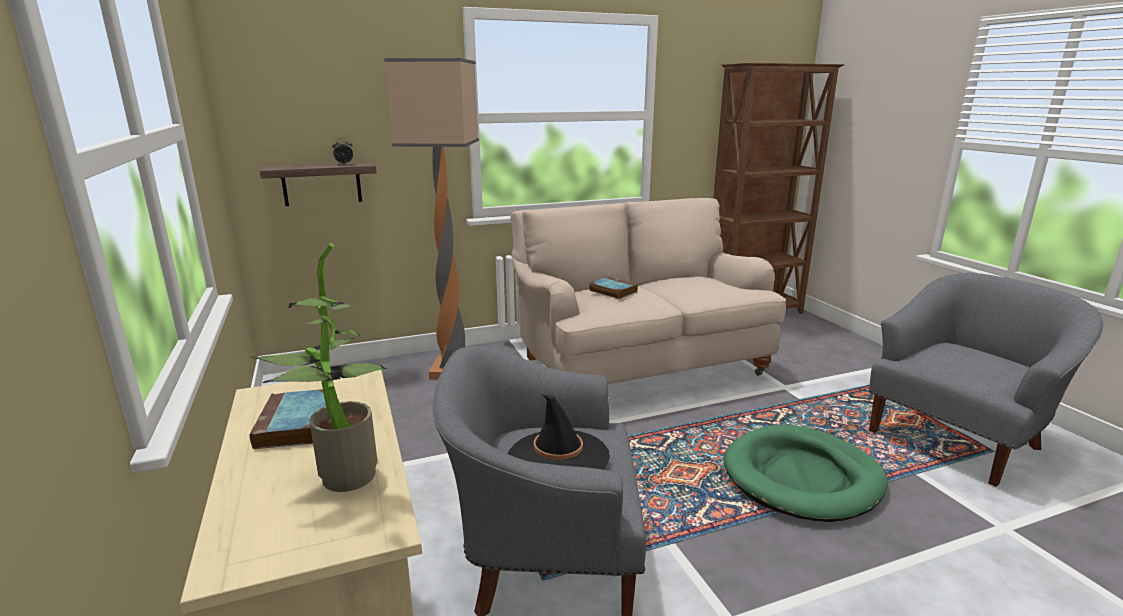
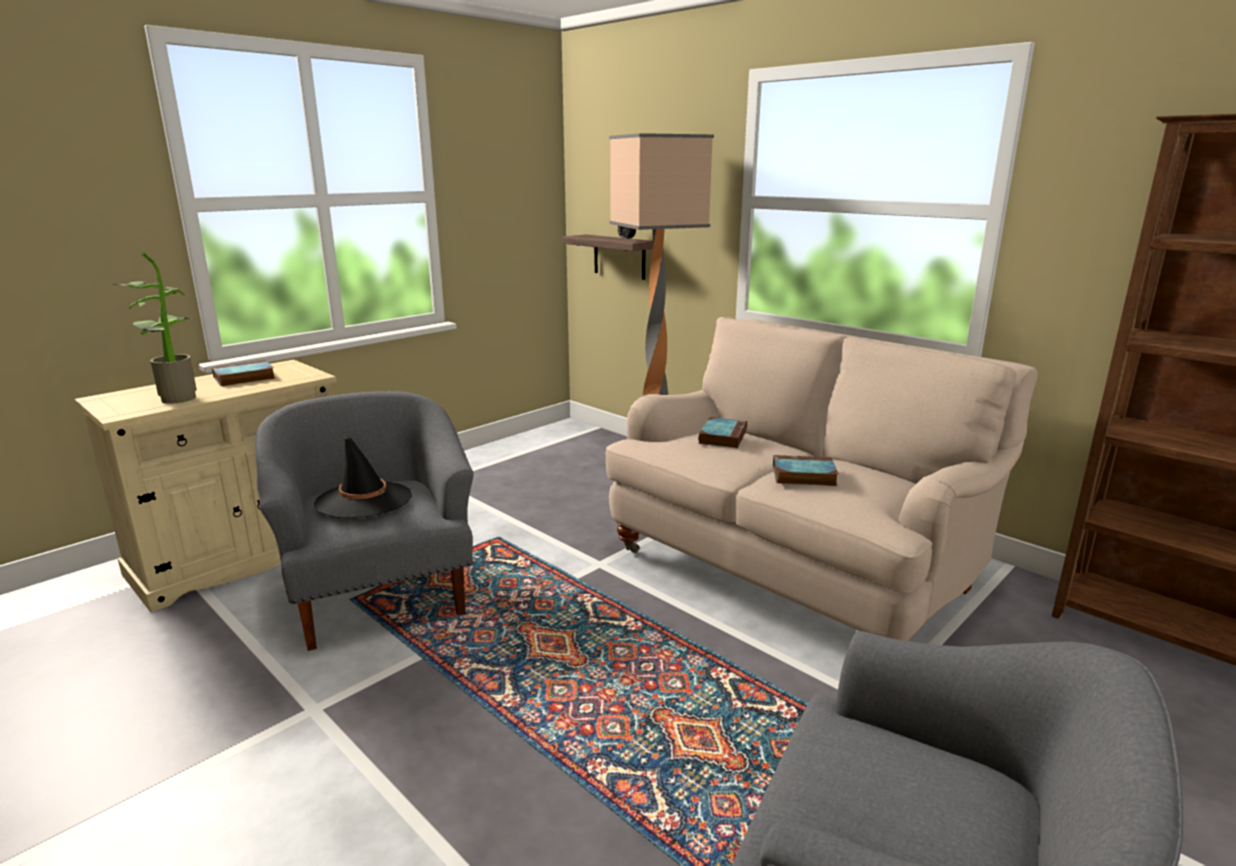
camera: 65 degrees right, 0 degrees up
(692, 289) = (802, 476): none -> book
(802, 478) = (602, 742): green dog bed -> none

